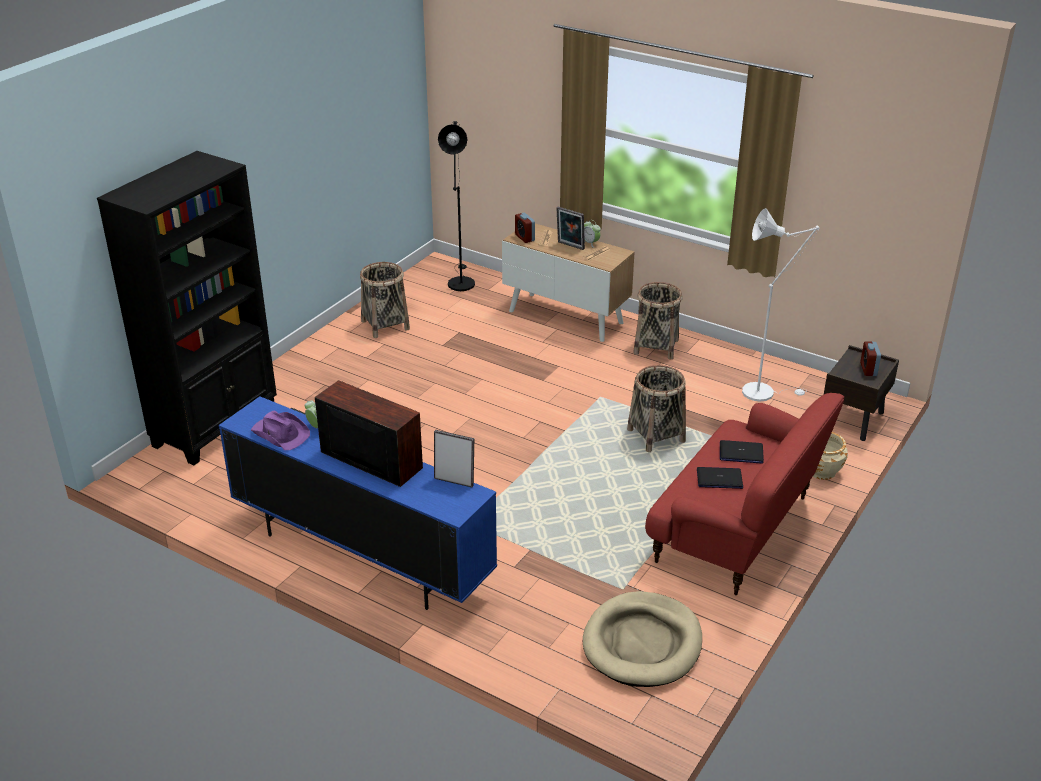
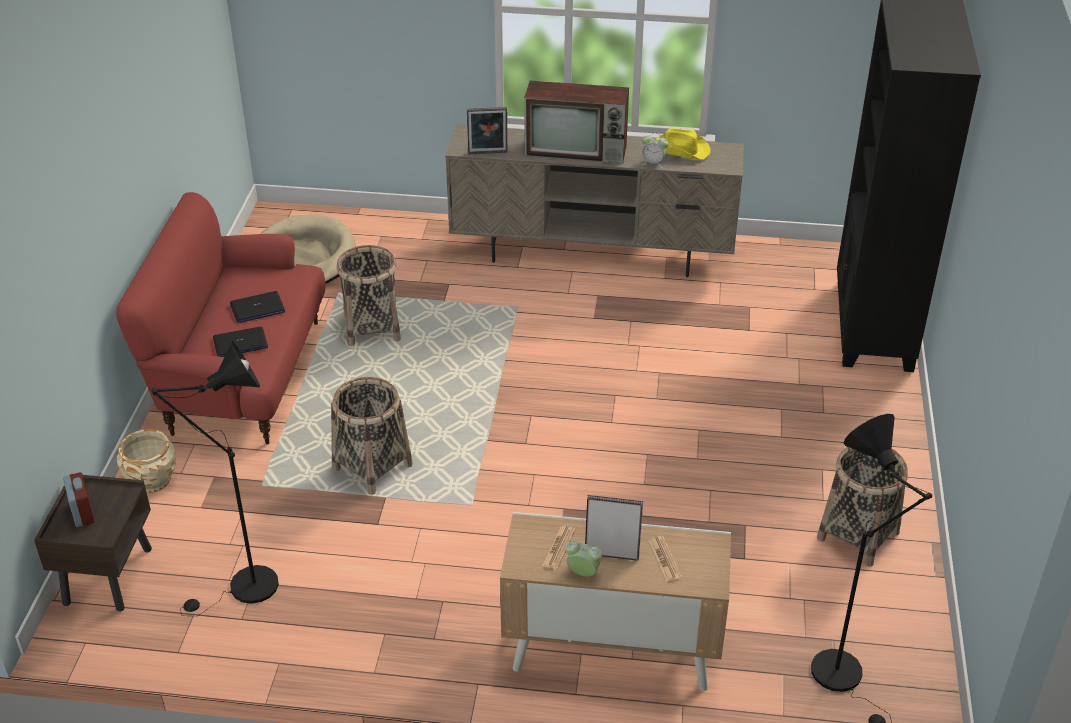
camera: 155 degrees right, 5 degrees up
(280, 433) = (679, 150): purple hat -> yellow hat
(360, 555) = (593, 255): blue tv stand -> beige tv stand
(524, 238) = (699, 550): alarm clock -> none
(655, 346) = (436, 630): basket -> basket (372, 328)
(764, 391) = (245, 590): white floor lamp -> black floor lamp

